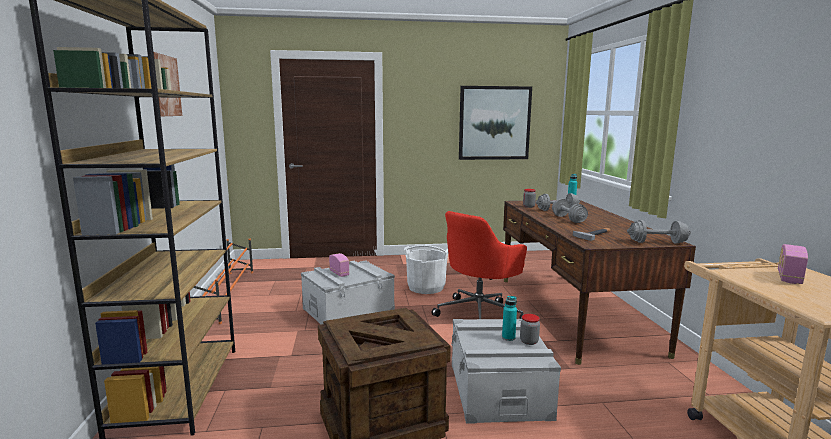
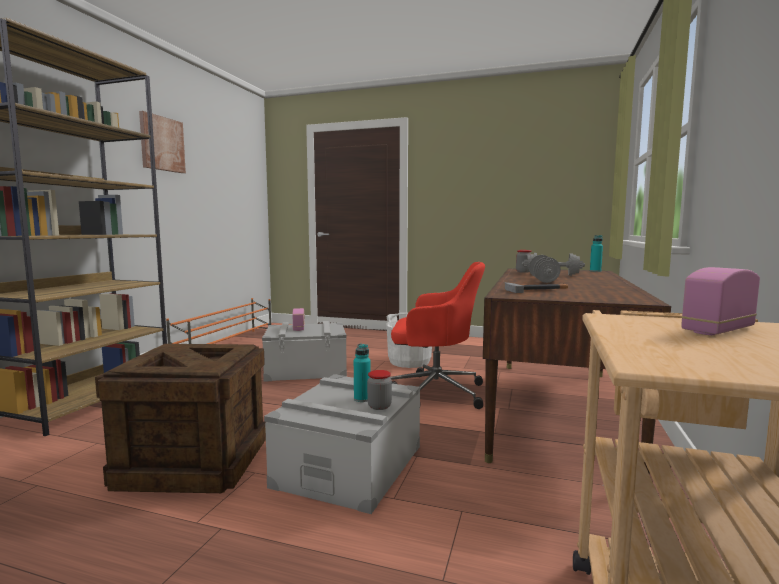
camera: 25 degrees right, 5 degrees down
(480, 314) = (434, 392): red office chair -> red office chair turned 150 degrees counterclockwise
(494, 123) = (533, 187): picture -> none
(657, 242) = (613, 299): grey dumbbell -> none

